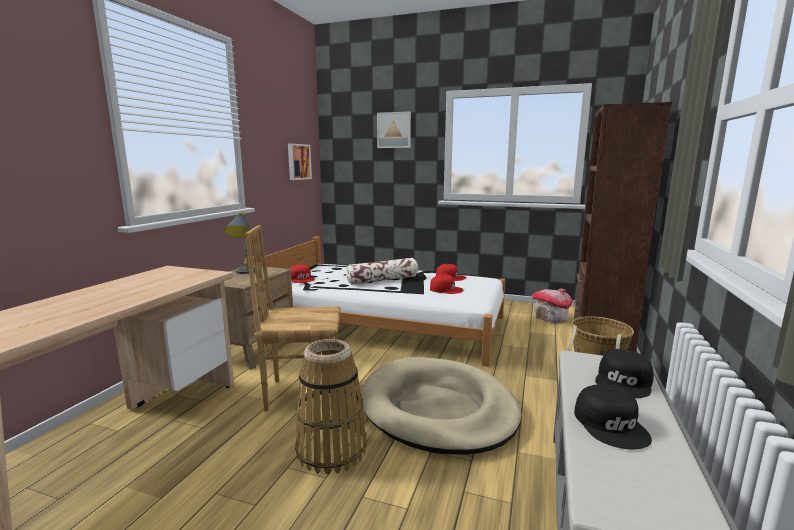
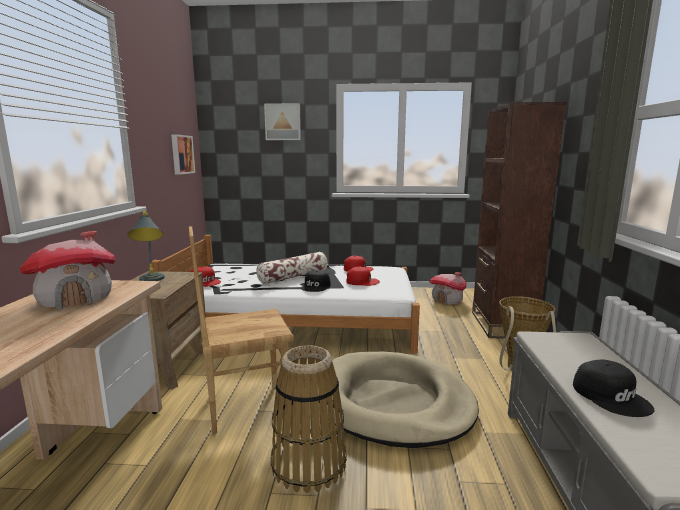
camera: 15 degrees left, 0 degrees up
(159, 281) = (76, 299): none -> toy house
(624, 382) = (590, 354): black cap -> black cap (316, 286)

